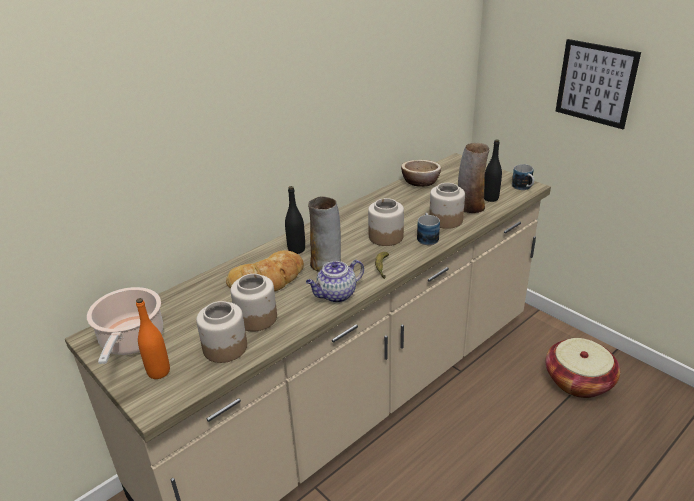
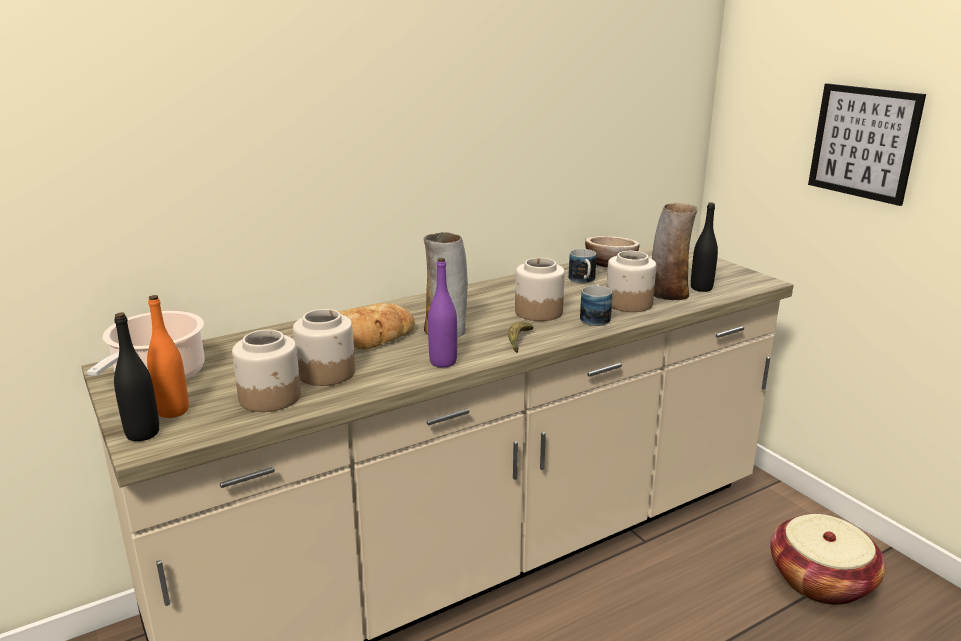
camera: 10 degrees right, 10 degrees down
(296, 249) = (414, 313): black bottle -> black bottle (142, 434)
(336, 295) = (443, 362): teapot -> purple bottle
(523, 188) = (753, 282): mug -> mug (583, 281)

